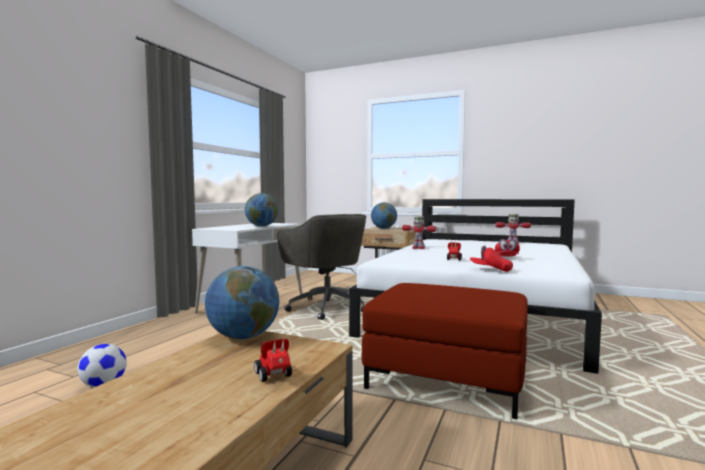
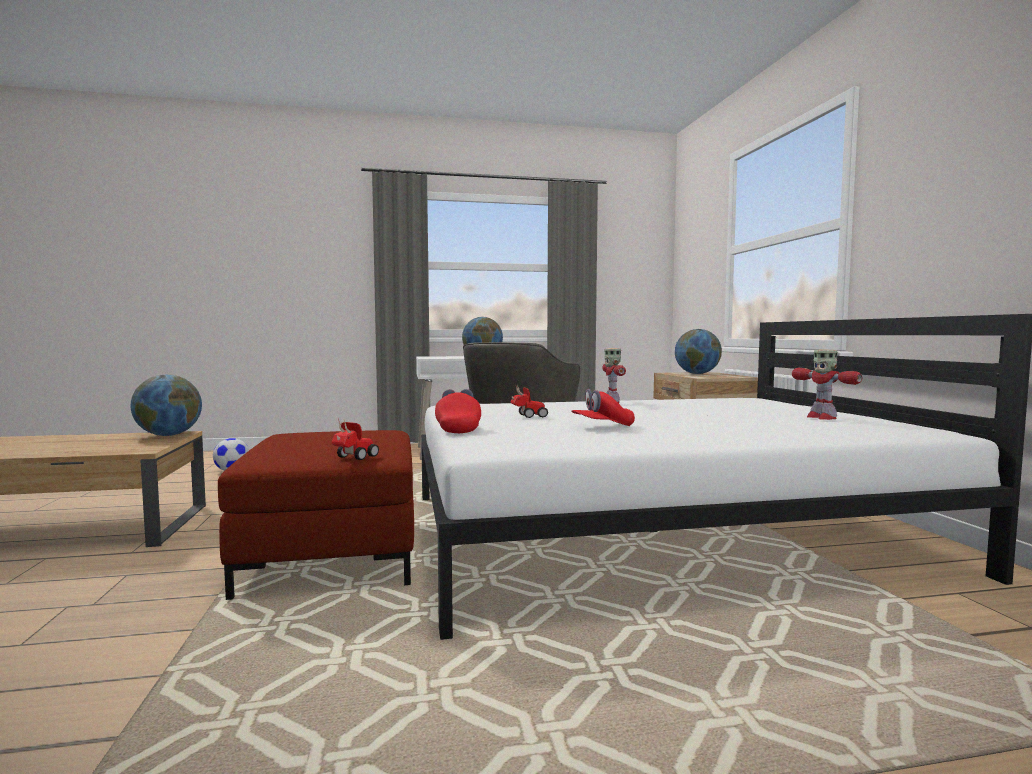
camera: 55 degrees right, 0 degrees up
(274, 377) = (67, 451): toy car -> toy car (353, 458)

